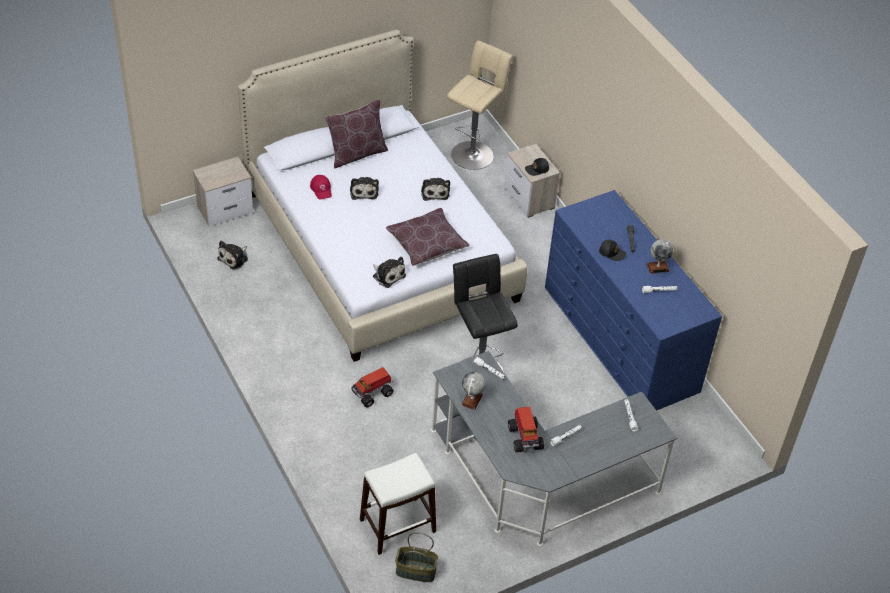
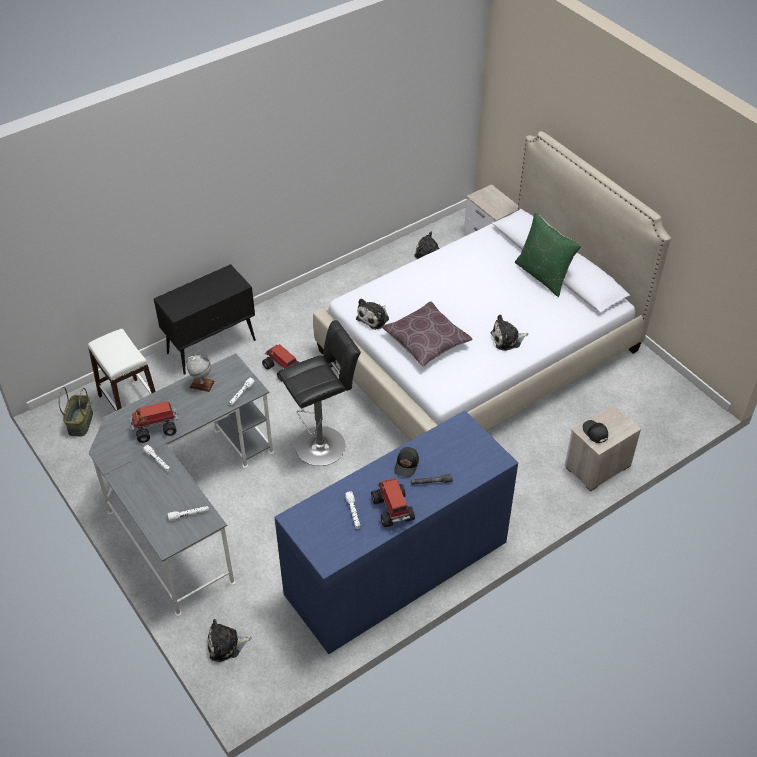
camera: 85 degrees right, 0 degrees up
(321, 189) = (481, 258): red cap -> none
(326, 449) = (212, 346): none -> black cabinet
(357, 154) = (543, 275): brown pillow -> green pillow
(364, 191) = (489, 287): plush toy -> plush toy (226, 645)
(474, 153) = (652, 409): beige stool -> none
(658, 267) = (393, 510): globe -> toy truck

